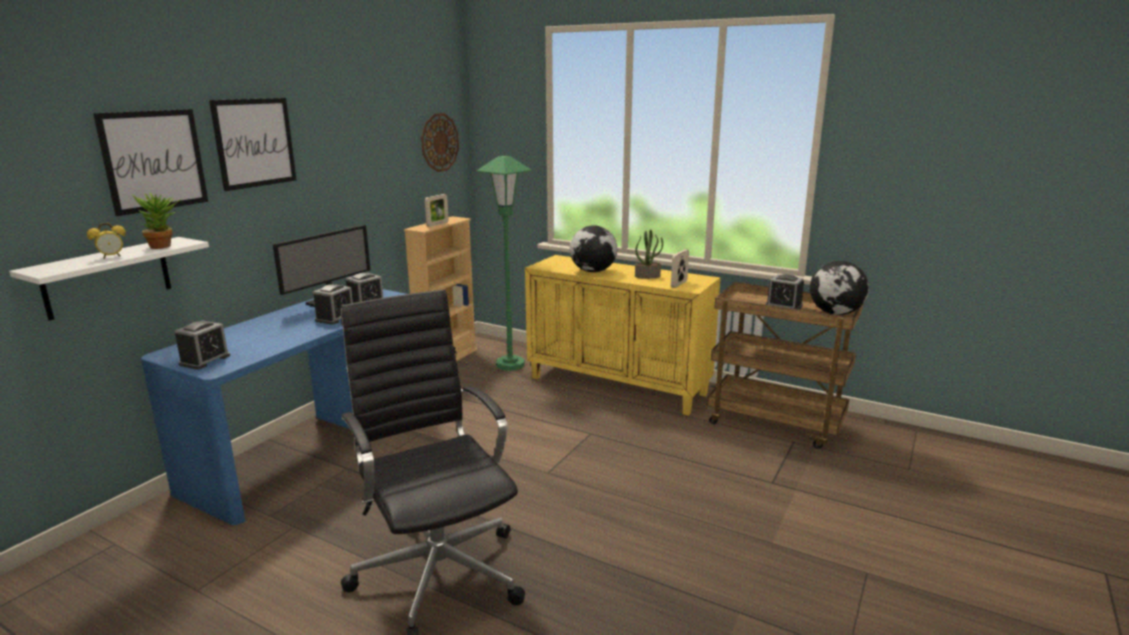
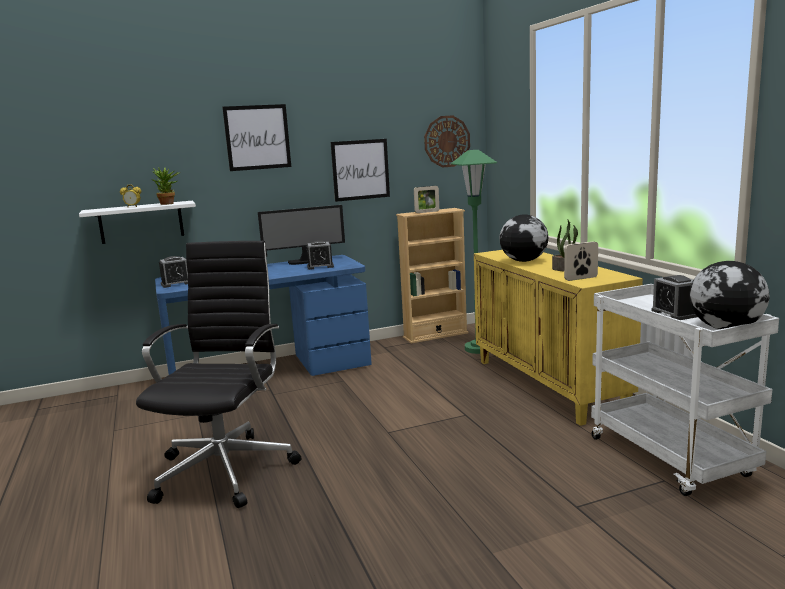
camera: 40 degrees right, 5 degrees down
(154, 160) = (178, 147): picture -> picture (360, 170)
(335, 318) = (285, 271): alarm clock -> none
(776, 423) = (671, 458): brown cart -> white cart

